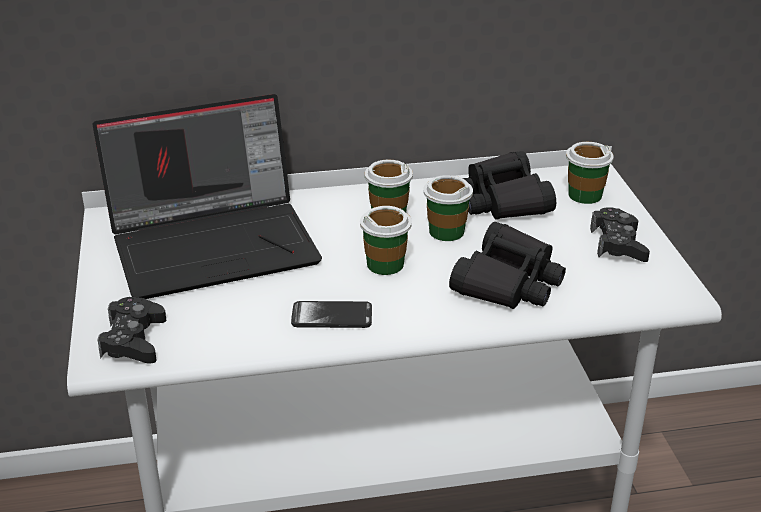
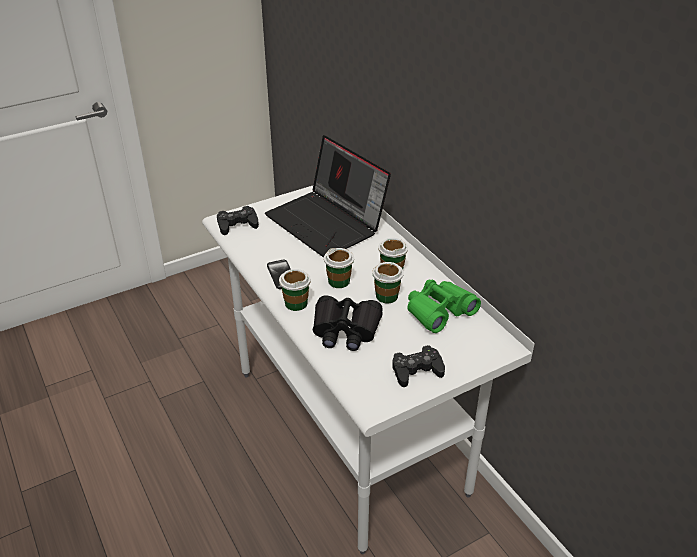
camera: 70 degrees right, 5 degrees up
(502, 200) = (439, 311): black binoculars -> green binoculars
(584, 195) = (471, 346): cup -> cup (296, 303)

